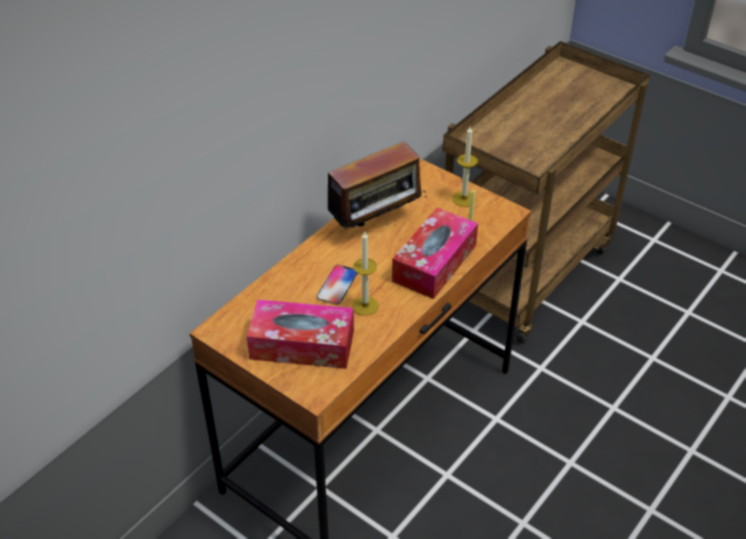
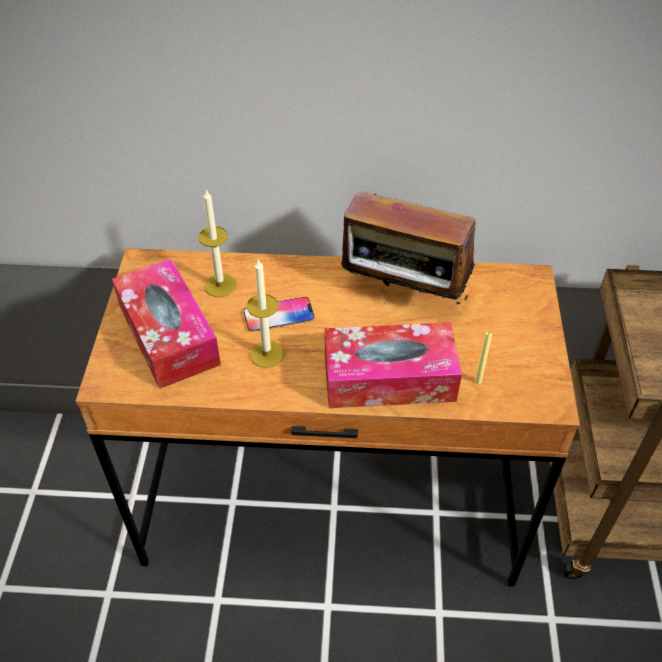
camera: 55 degrees right, 5 degrees up
(464, 199) = (527, 348): candle -> candle (220, 285)

